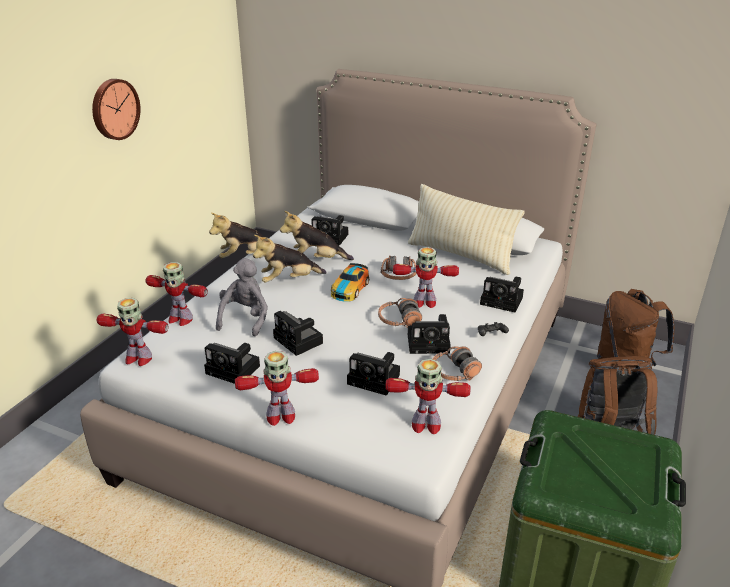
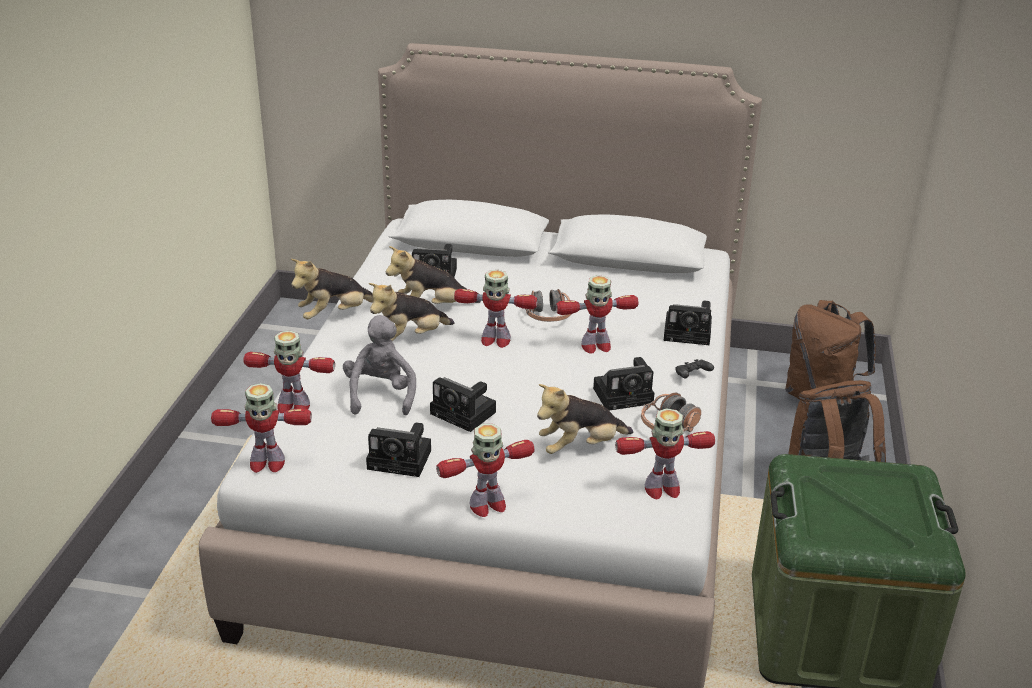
camera: 15 degrees left, 0 degrees up
(114, 109) = (135, 127): wall clock -> none
(349, 289) = (495, 340): toy car -> toy robot
(376, 380) = (580, 447): camera -> plush toy
(399, 320) = (575, 373): headphones -> none
(460, 255) = (613, 281): beige pillow -> none

